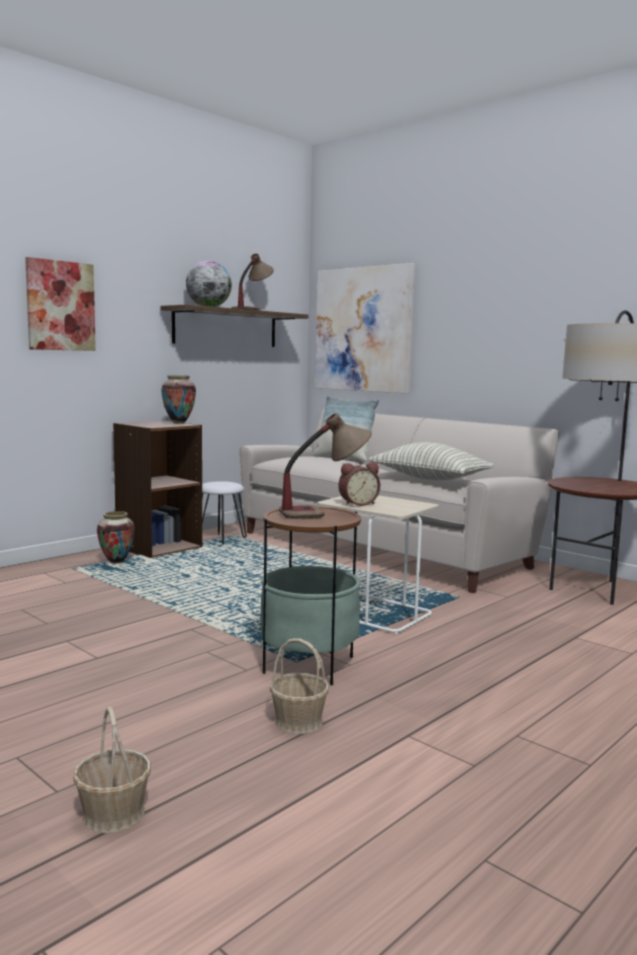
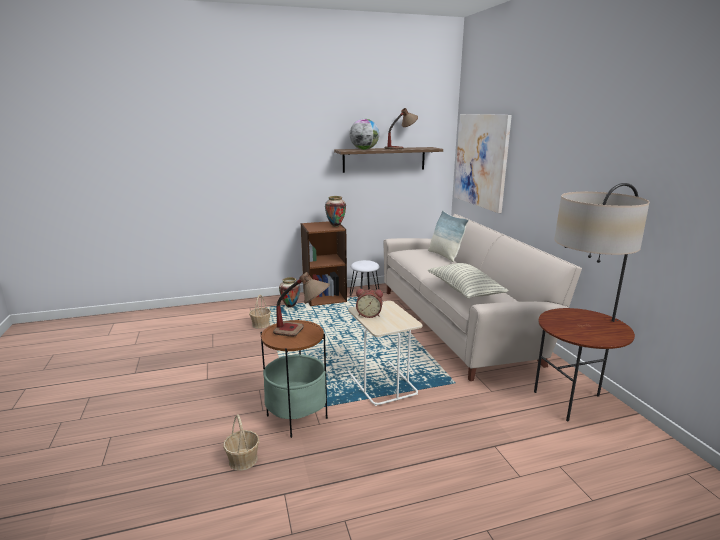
camera: 30 degrees right, 10 degrees up
(60, 306) = (266, 155): picture -> none
(113, 814) = (104, 490): basket -> basket (260, 324)

